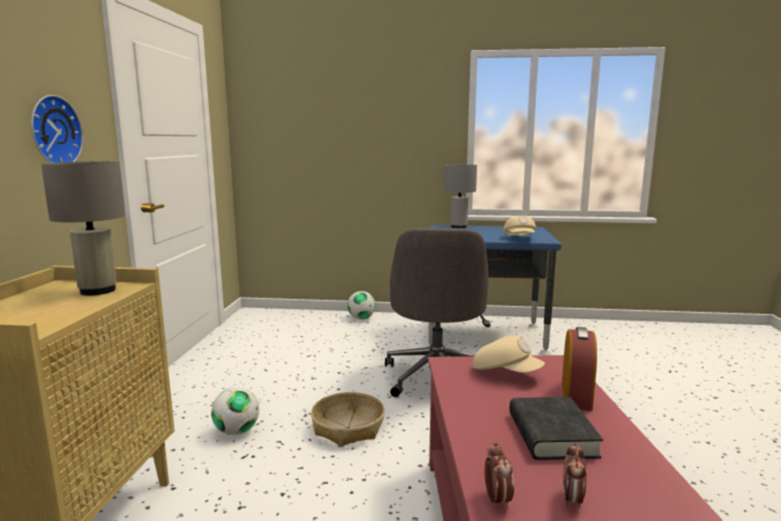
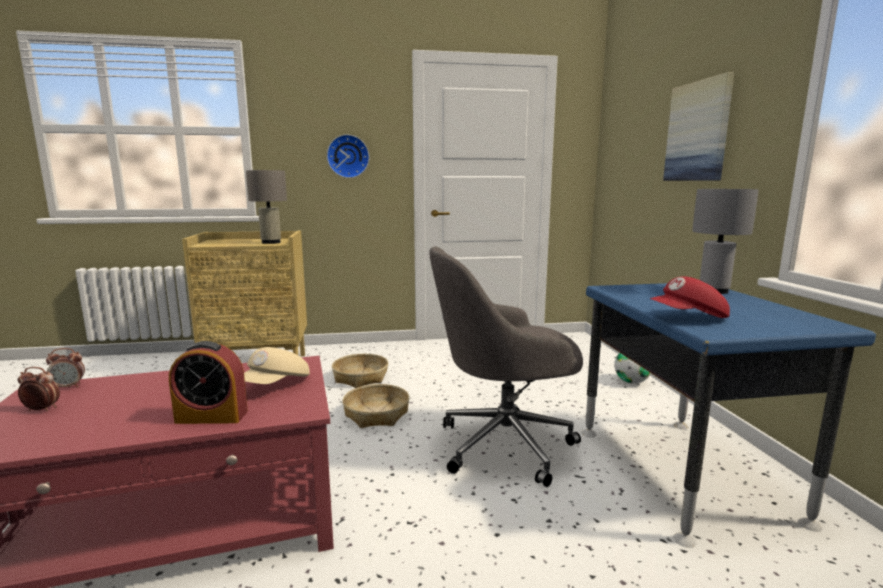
camera: 75 degrees right, 0 degrees up
(237, 431) = (360, 377): football -> basket
(379, 123) = (698, 132): none -> picture
(520, 238) = (688, 318): beige cap -> red cap
(551, 435) = (139, 404): black book -> none

